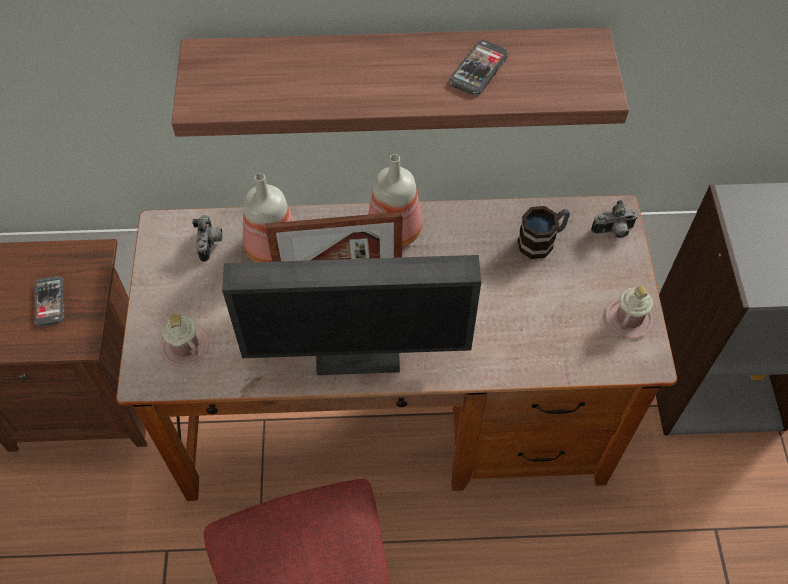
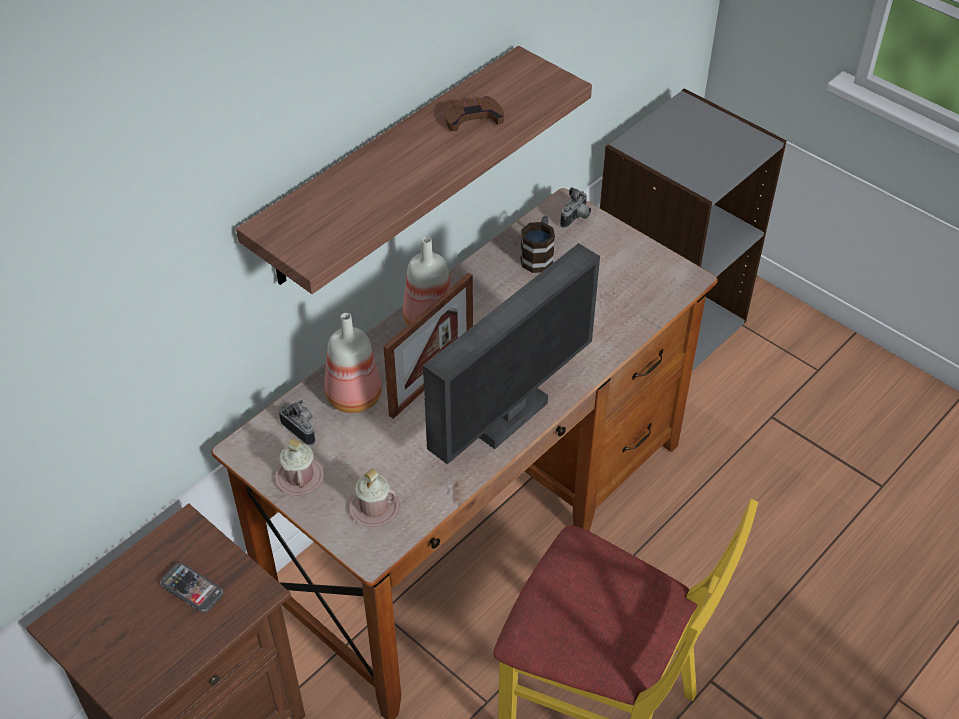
camera: 45 degrees left, 10 degrees down
(478, 69) = (472, 117): phone -> brown game controller
(629, 318) = (648, 262): pink mug -> pink mug (300, 477)

